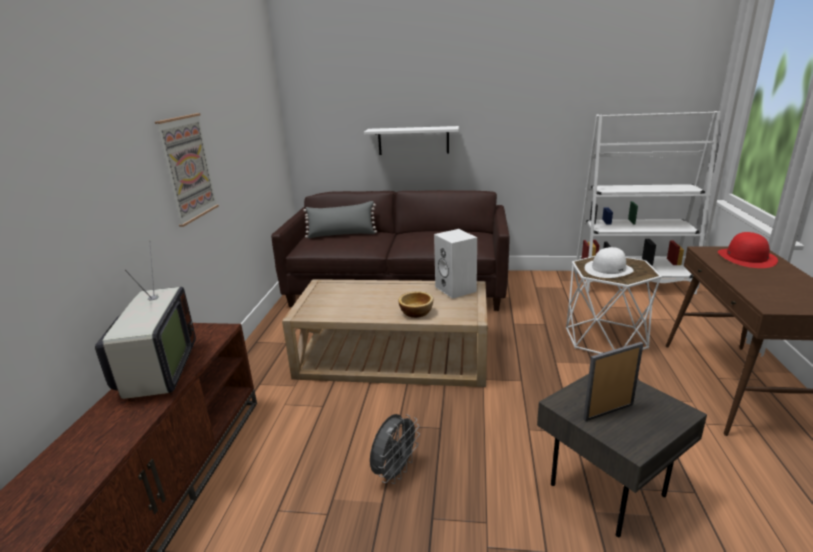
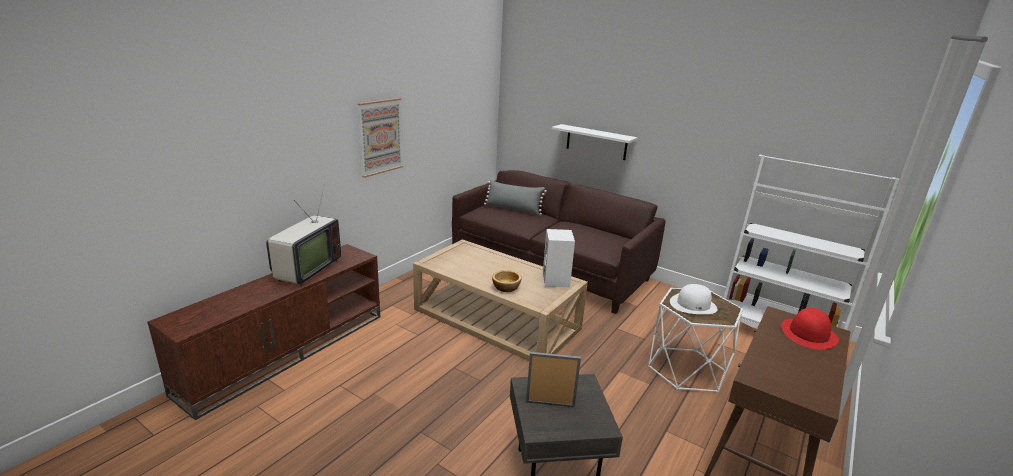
camera: 25 degrees right, 0 degrees up
(395, 472) = (424, 395): grey fan -> none

